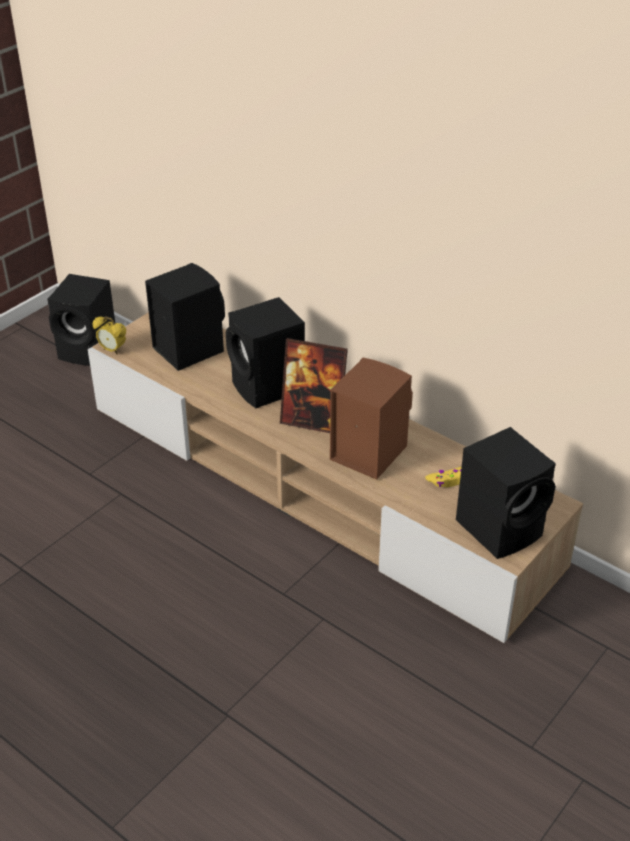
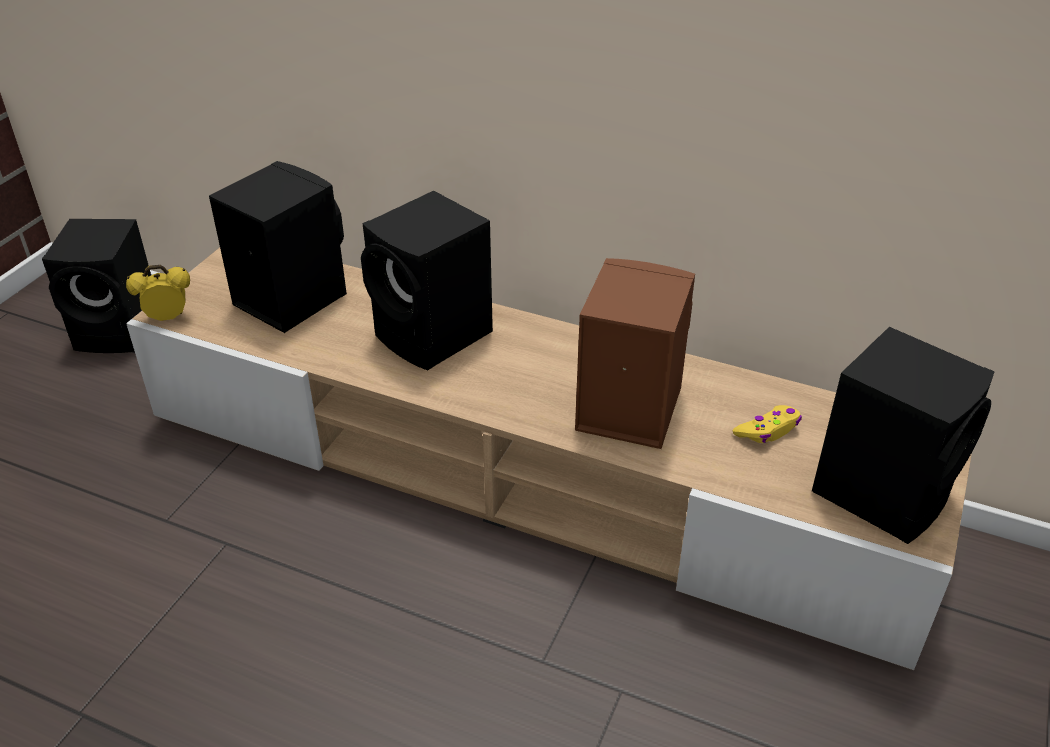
camera: 15 degrees left, 0 degrees up
(112, 350) = (168, 318): alarm clock -> alarm clock turned 150 degrees clockwise
(313, 420) = (523, 374): picture frame -> none

